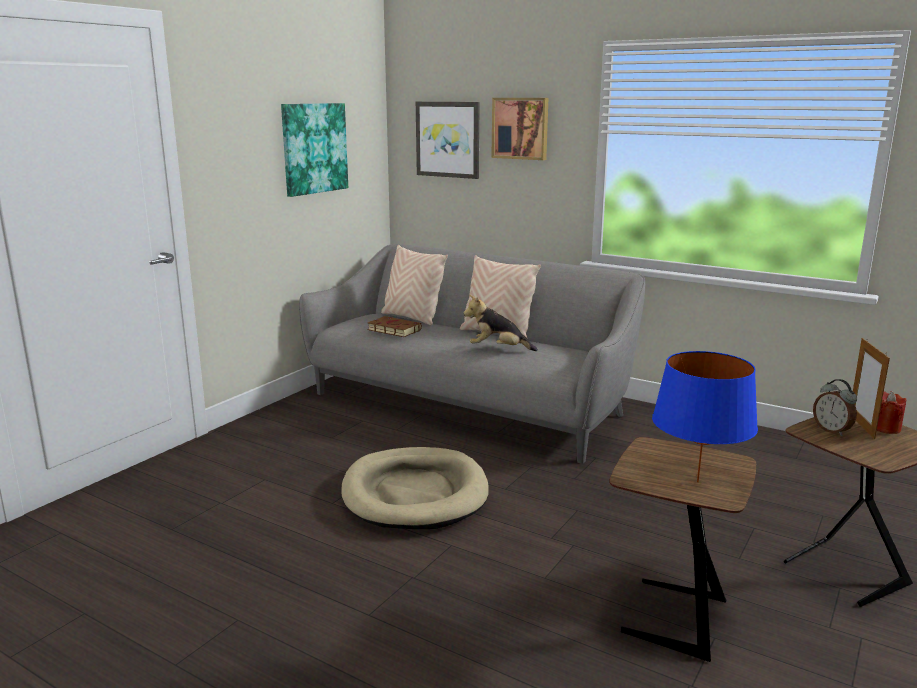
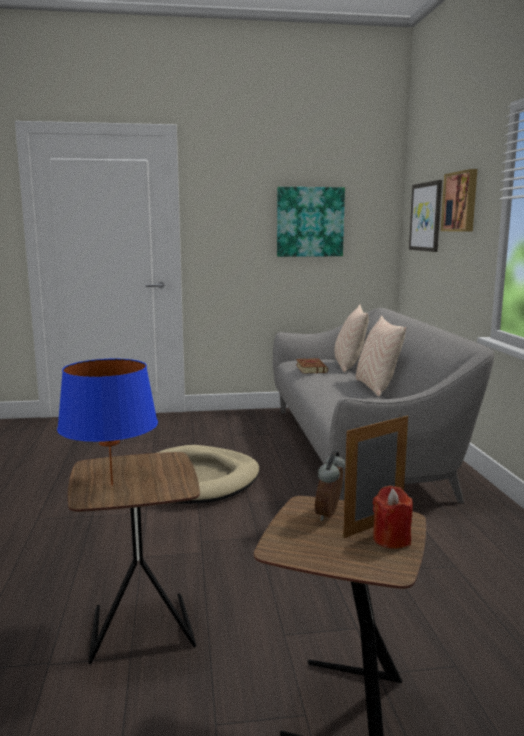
camera: 50 degrees right, 5 degrees down
(498, 349) = (339, 395): plush toy -> none

